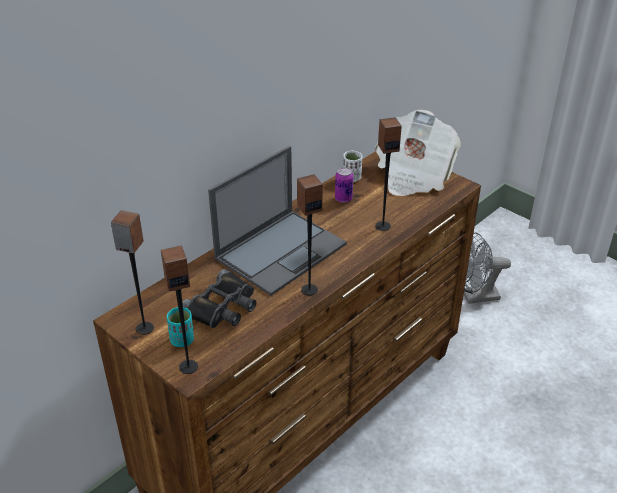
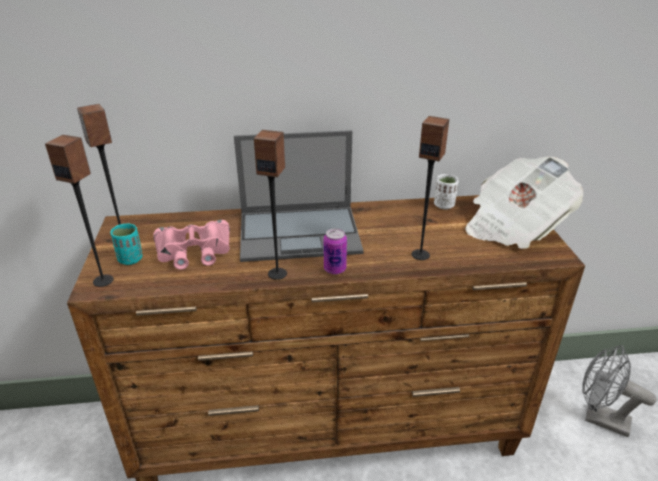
camera: 40 degrees right, 5 degrees down
(223, 307) = (194, 251): black binoculars -> pink binoculars
(343, 199) = (413, 218): can -> can (335, 269)

